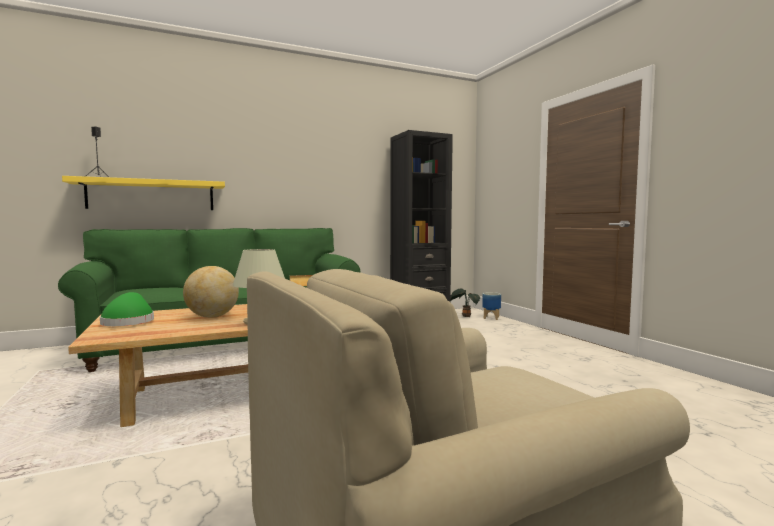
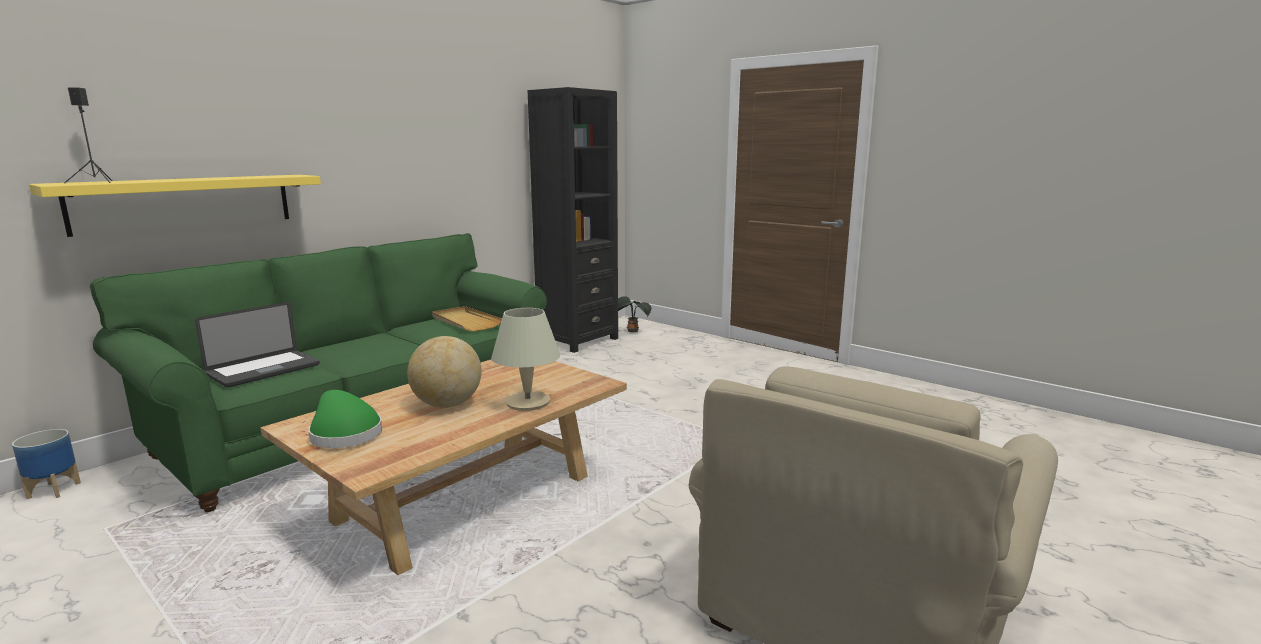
camera: 25 degrees left, 10 degrees up
(151, 291) = (264, 370): none -> laptop
(491, 318) = (663, 330): planter -> planter (54, 490)

